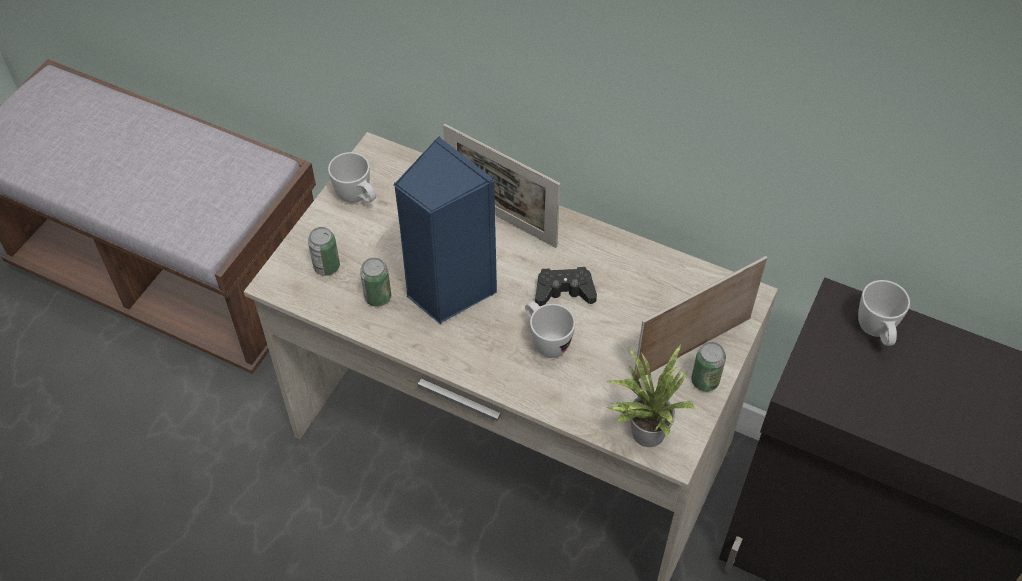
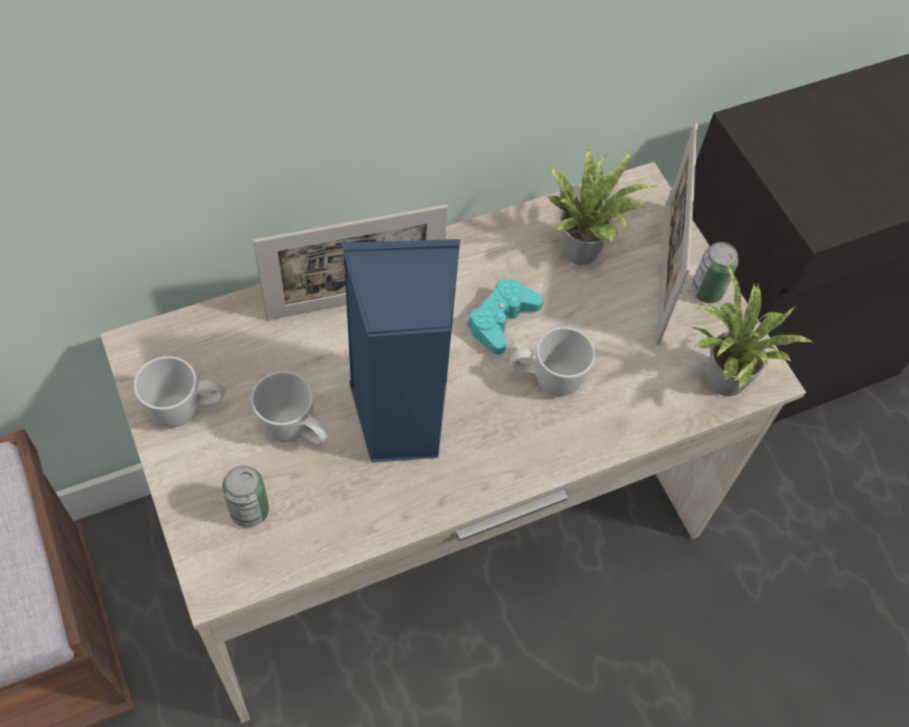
camera: 55 degrees left, 5 degrees up
(378, 297) = (343, 490): can -> none
(564, 291) = (501, 320): black game controller -> turquoise game controller
(664, 296) = (584, 247): none -> potted plant
(876, 333) = (805, 126): white mug -> white mug (295, 432)

